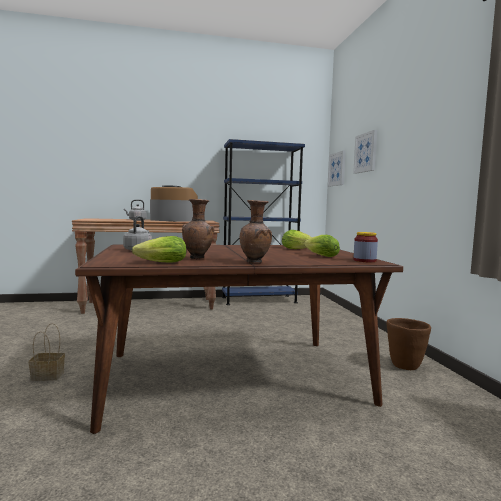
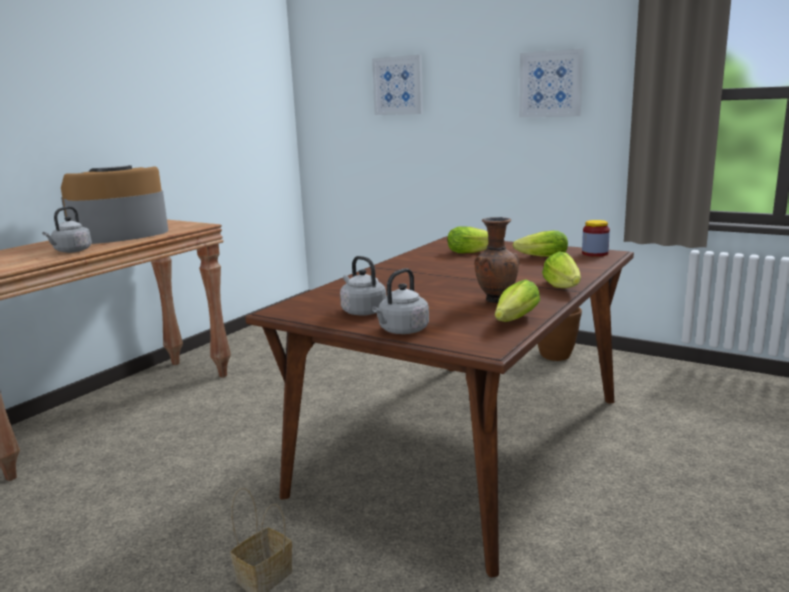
camera: 45 degrees left, 10 degrees up
(112, 255) = (402, 331): none -> grey kettle
(255, 263) = (563, 287): brown vase -> lettuce
(259, 300) = (253, 337): blue bookcase -> none
(337, 169) = (324, 104): picture -> picture (550, 84)

